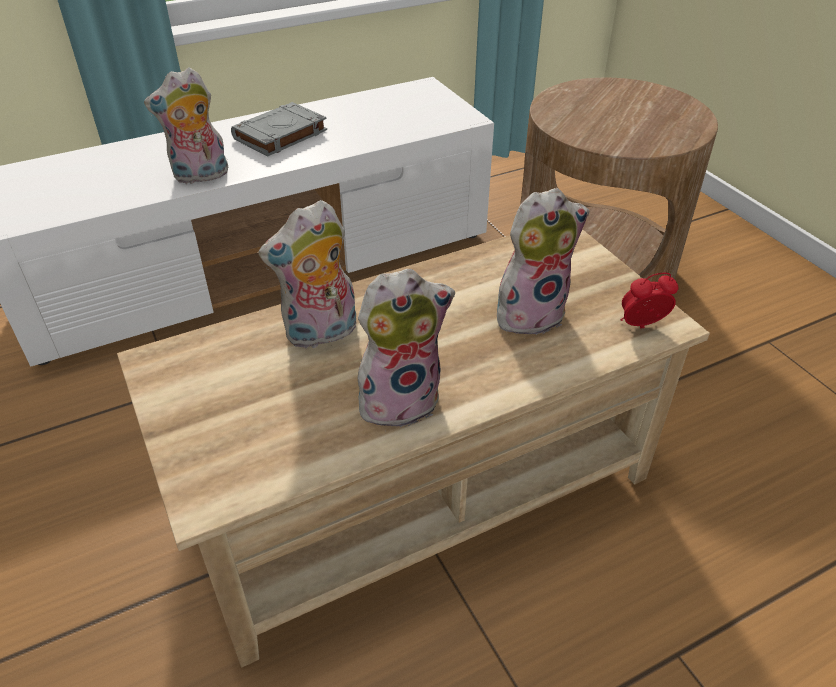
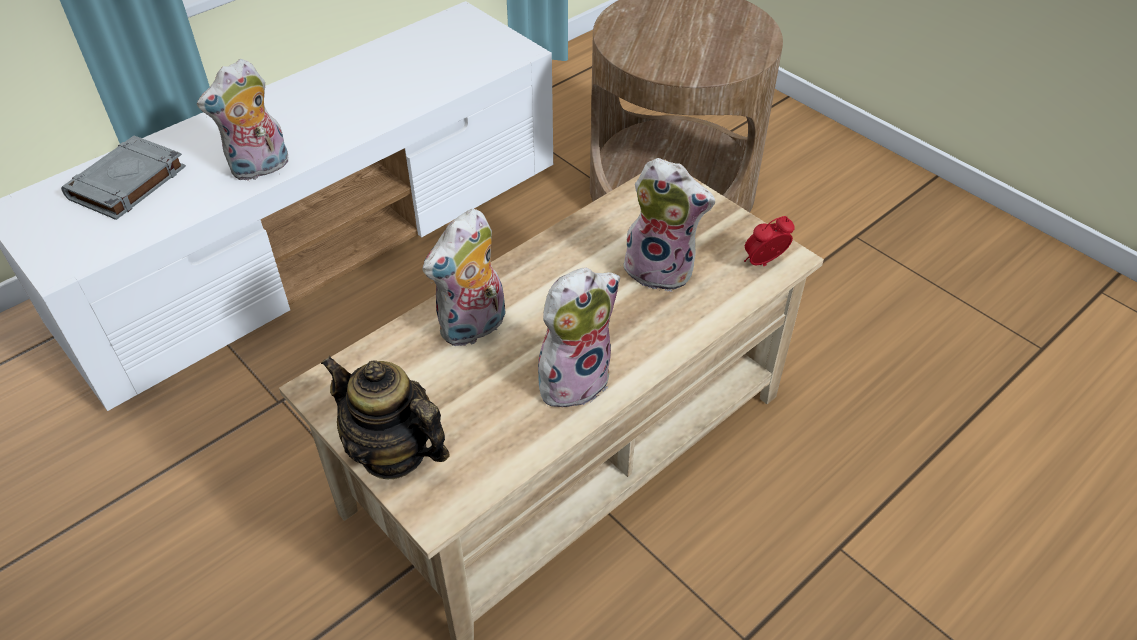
camera: 15 degrees left, 5 degrees up
(191, 433) = (393, 452): none -> teapot
(280, 135) = (326, 103): grey book -> grey book (127, 184)
(530, 313) = (662, 269): plush toy -> plush toy turned 60 degrees clockwise

